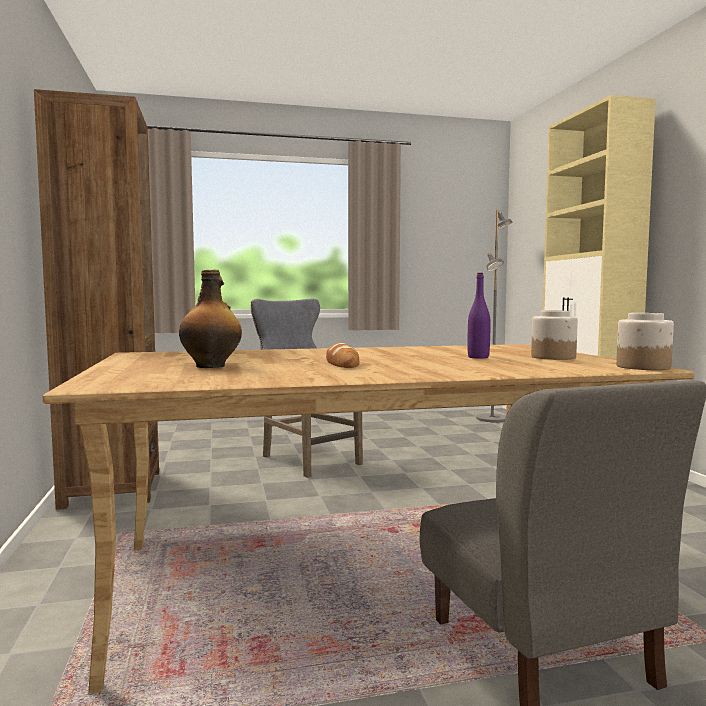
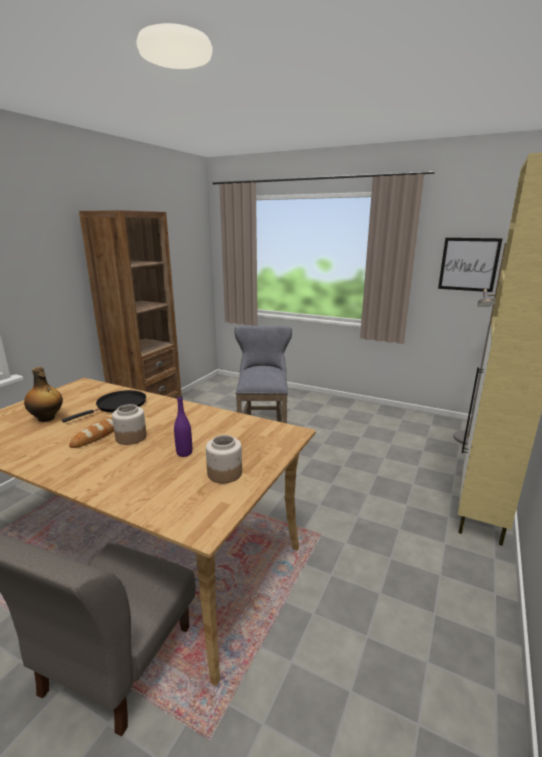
camera: 40 degrees right, 15 degrees up
(275, 355) = (118, 406): none -> black frying pan
(447, 239) = (468, 264): none -> picture
(642, 367) = (202, 525): jar -> jar (130, 437)

